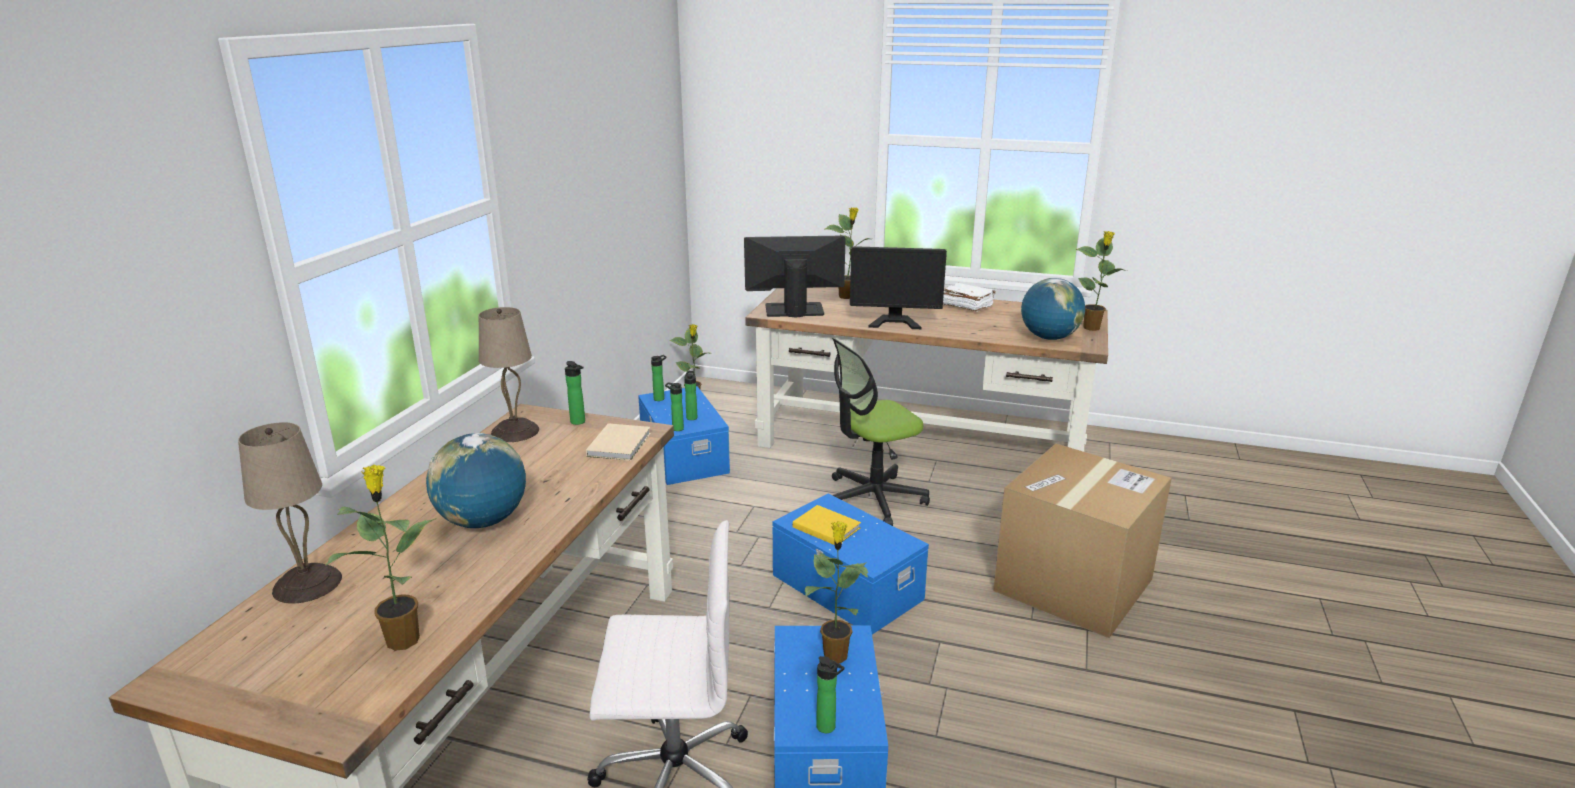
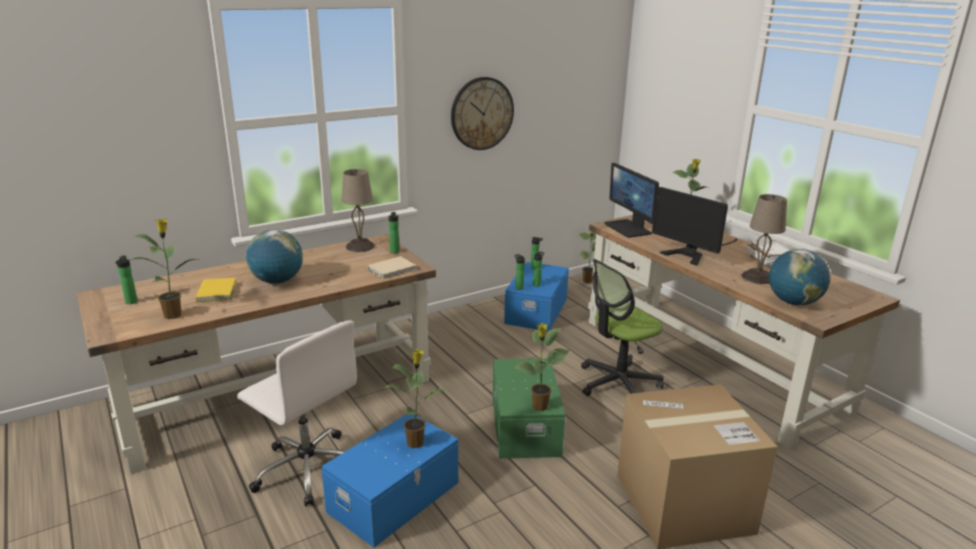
camera: 40 degrees right, 0 degrees up
(305, 584) = (182, 279): beige table lamp -> beige table lamp (757, 277)
(572, 194) = (482, 113): none -> wall clock
(794, 310) = (628, 228): monitor -> monitor turned 150 degrees counterclockwise
(825, 526) = (518, 375): yellow book -> yellow book (218, 291)
(828, 728) = (356, 474): bottle -> bottle (131, 302)
(846, 588) = (523, 426): blue storage box -> green storage box
(873, 499) = (618, 384): office chair -> office chair turned 45 degrees counterclockwise
(1092, 328) = (851, 308): potted plant -> potted plant (539, 407)

